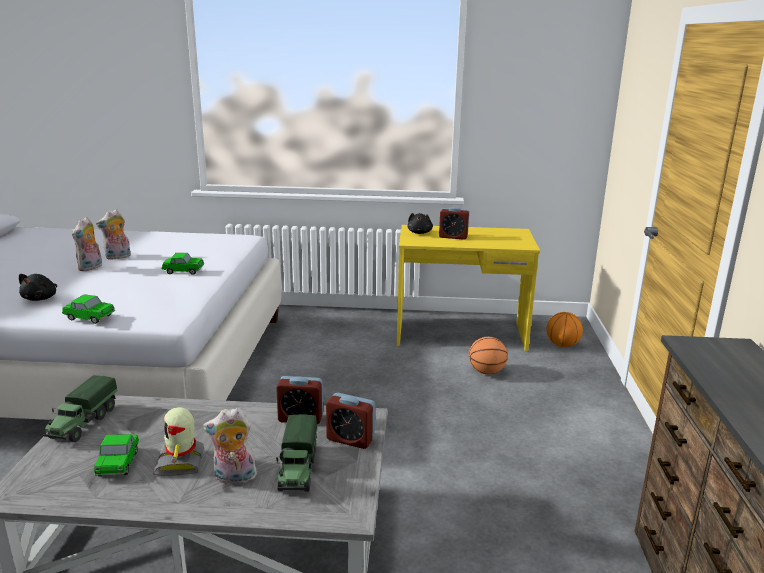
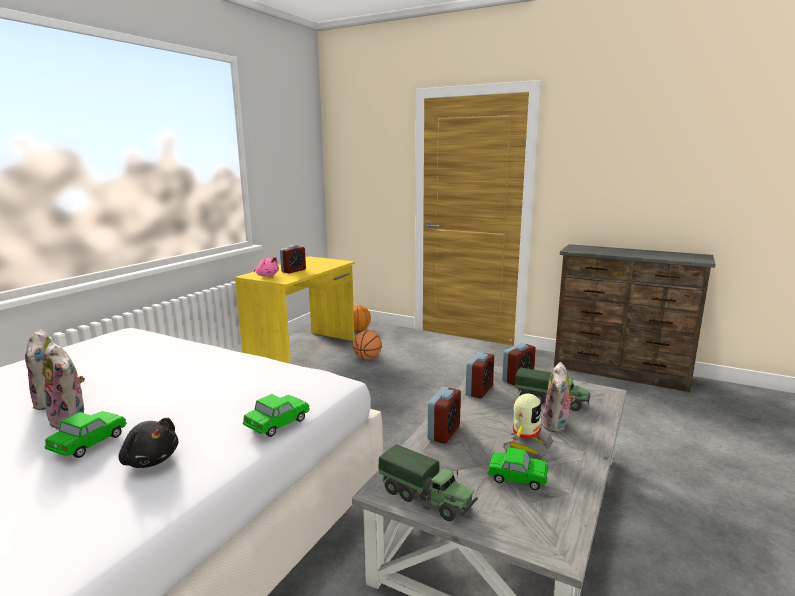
camera: 65 degrees left, 5 degrees down
(181, 462) = (526, 446): toy robot -> toy robot turned 75 degrees counterclockwise
(183, 271) = (192, 366): toy car -> toy car (89, 443)
(195, 413) = (444, 433): none -> alarm clock
(419, 233) = (267, 276): black plush toy -> pink plush toy

